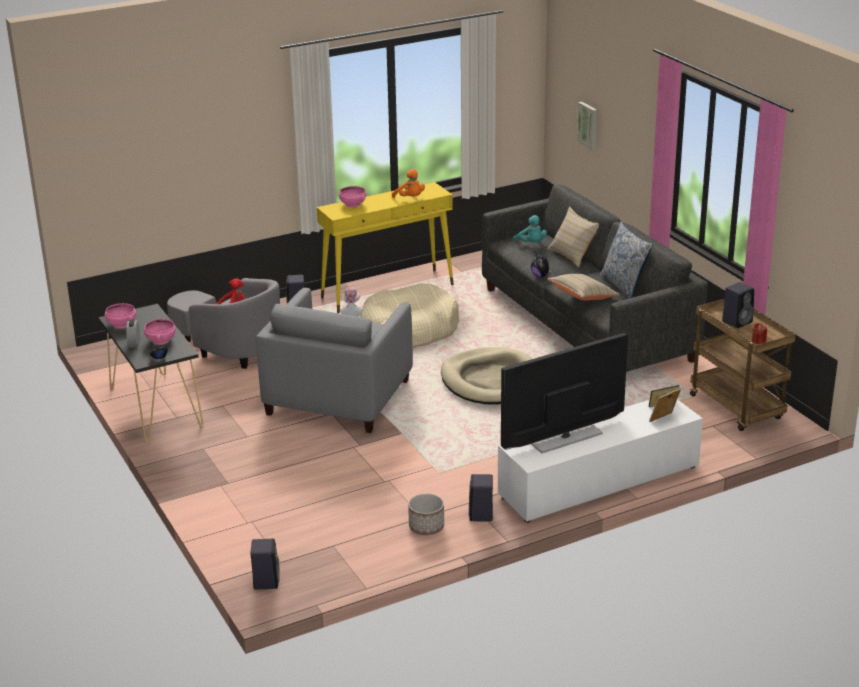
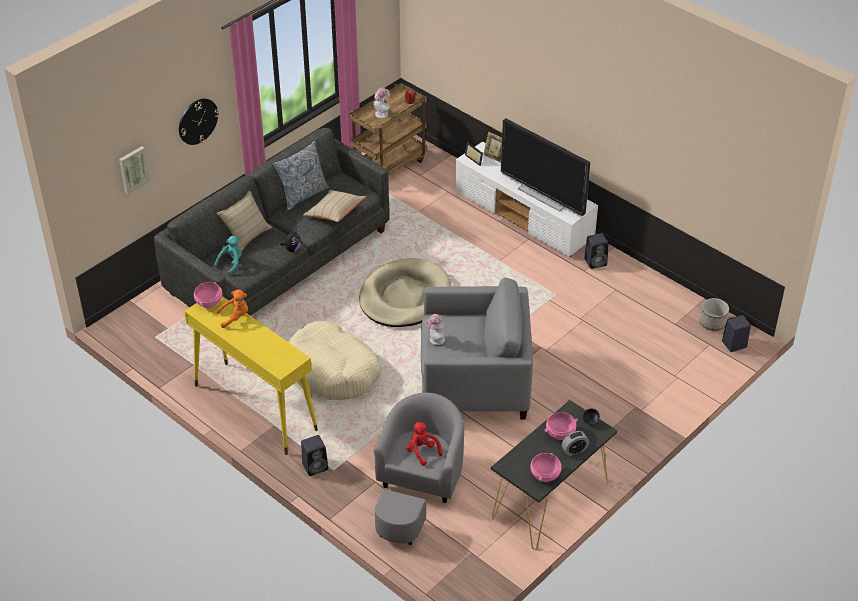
camera: 110 degrees left, 15 degrees up
(352, 204) = (265, 354): pink bowl -> pink bowl (209, 302)
(410, 198) = (235, 317): orange plush toy -> orange plush toy turned 45 degrees clockwise
(426, 527) = (625, 284): planter -> planter (712, 323)
(637, 139) = (197, 121): none -> wall clock
(737, 321) = (382, 113): black speaker -> hat

